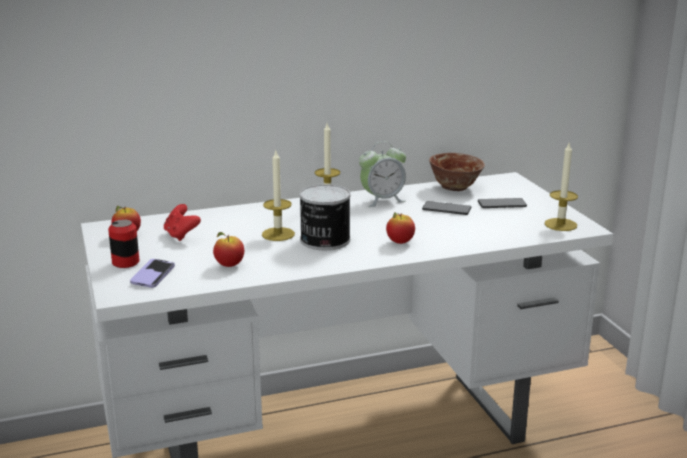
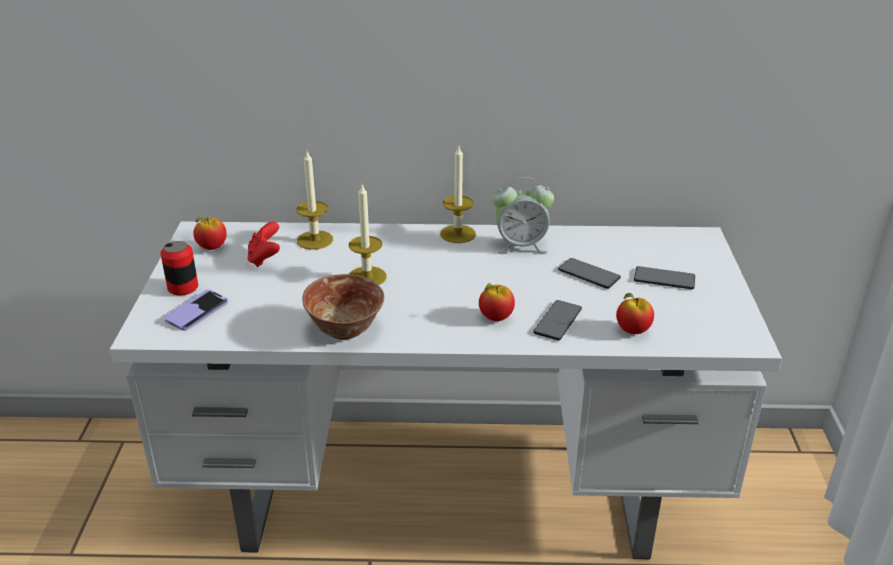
camera: 20 degrees right, 10 degrees up
(229, 265) = (283, 314): apple -> apple (632, 331)
(324, 240) = (411, 297): can -> none
(446, 237) = (557, 321): none -> phone
(455, 187) = (623, 240): bowl -> bowl (345, 330)
(560, 224) = (719, 328): candle -> candle (315, 240)

